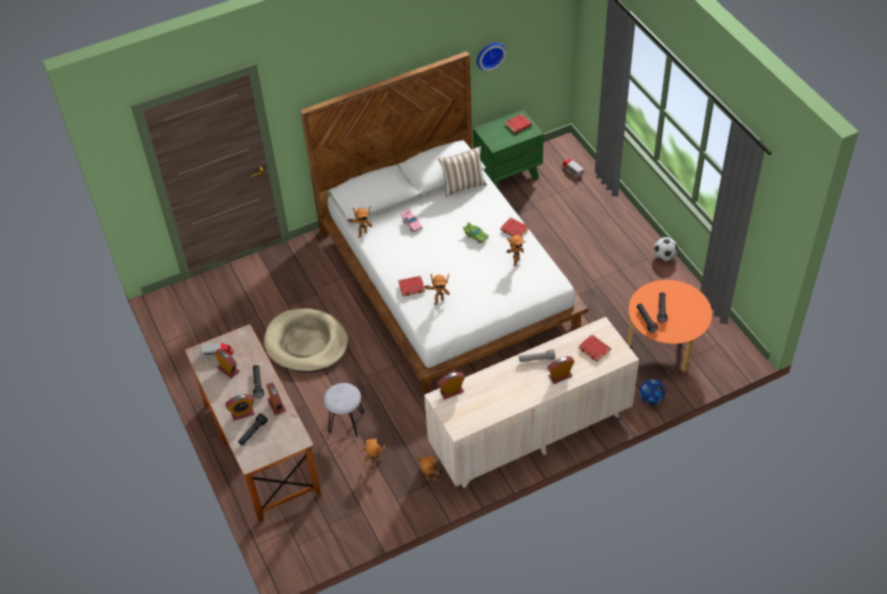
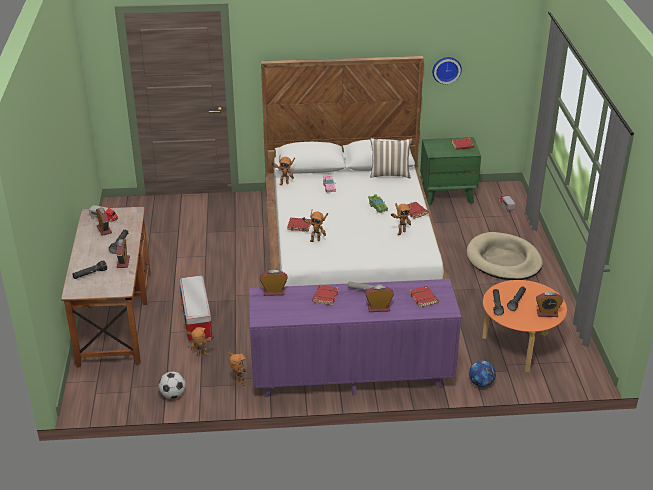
camera: 20 degrees right, 15 degrees down
(242, 413) = (92, 259): alarm clock -> alarm clock (547, 313)
(306, 343) = (203, 260): beige dog bed -> beige dog bed (503, 260)
(346, 422) = (197, 321): grey stool -> storage box
(503, 379) = (325, 296): none -> red book
(530, 433) = (351, 375): beige dresser -> purple dresser
(664, 257) = (556, 284): football -> football (173, 395)

